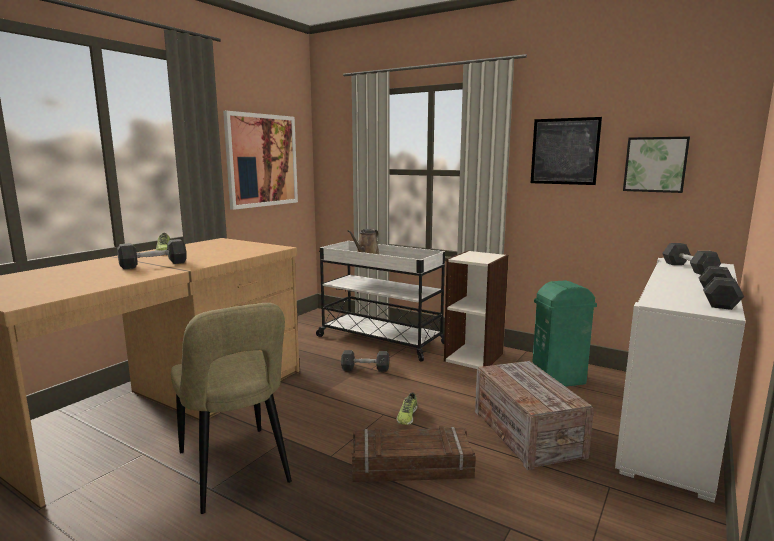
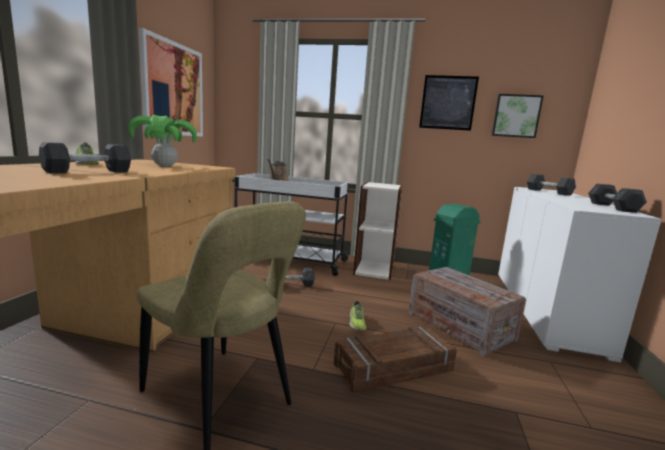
camera: 20 degrees left, 0 degrees up
(229, 249) = (165, 166): none -> potted plant

